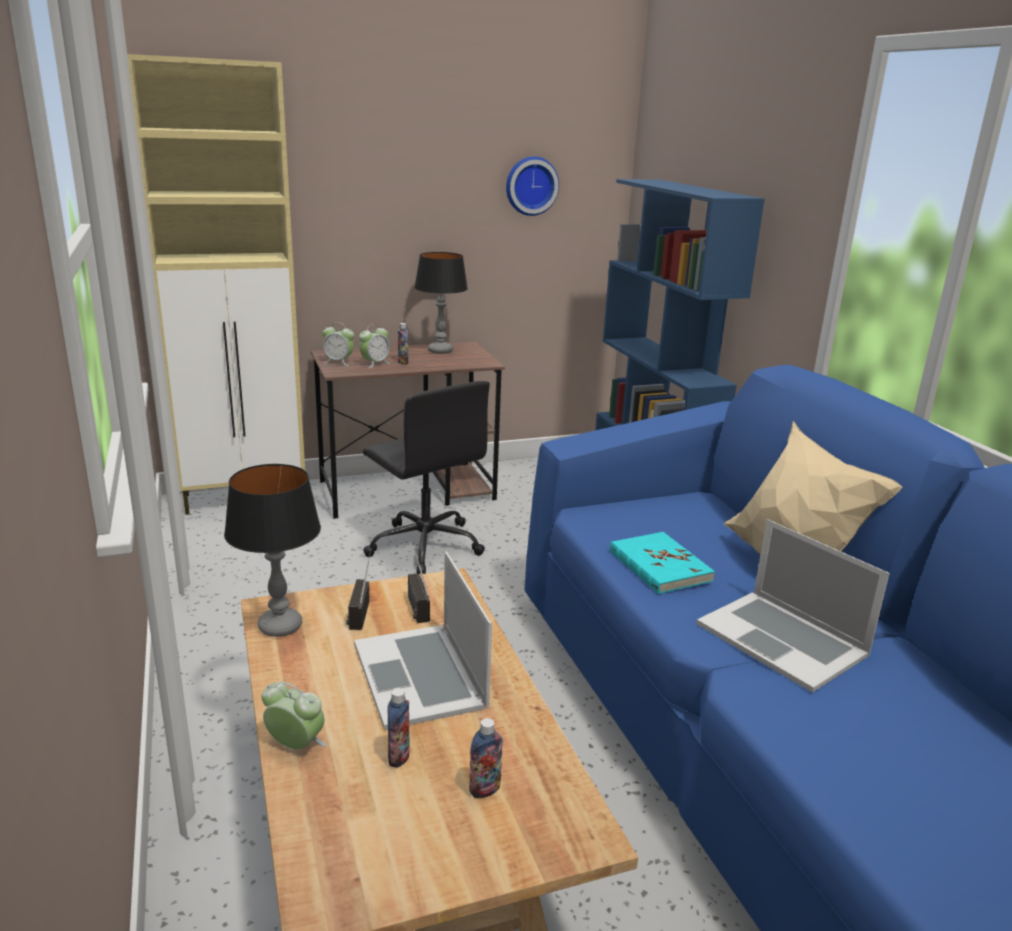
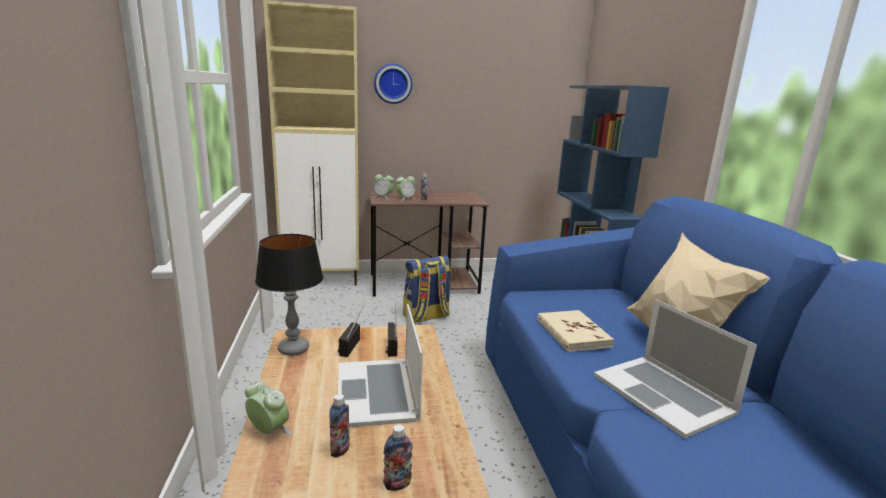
camera: 10 degrees right, 5 degrees down
(424, 545) = (426, 317): black office chair -> backpack
(440, 351) = (450, 194): table lamp -> none
(530, 185) = (515, 93): wall clock -> wall clock (393, 84)
(659, 566) = (572, 333): turquoise book -> beige book

